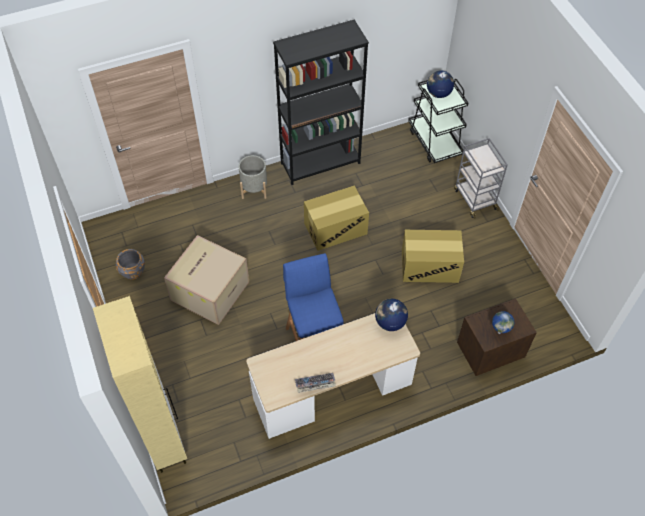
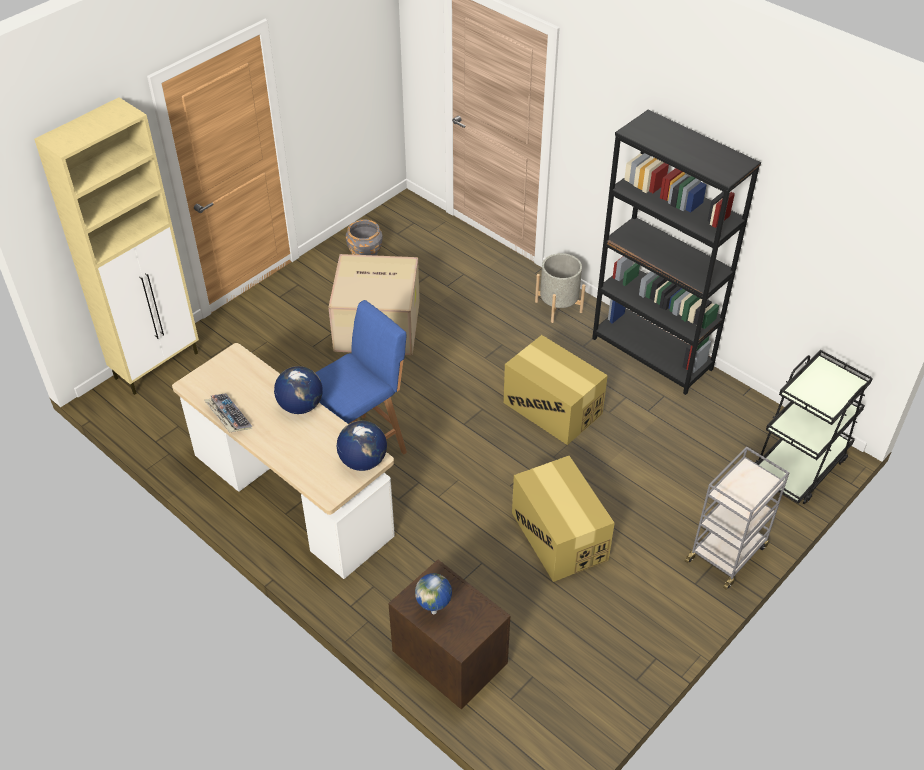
camera: 65 degrees right, 10 degrees down
(438, 94) = (823, 382): globe -> globe (300, 406)

